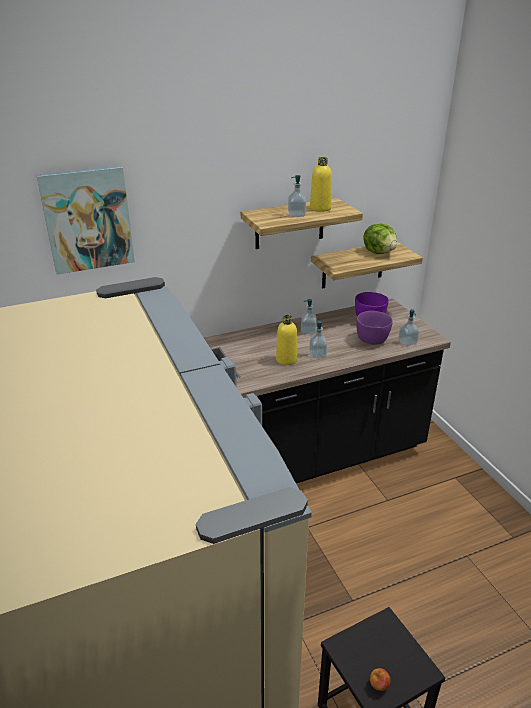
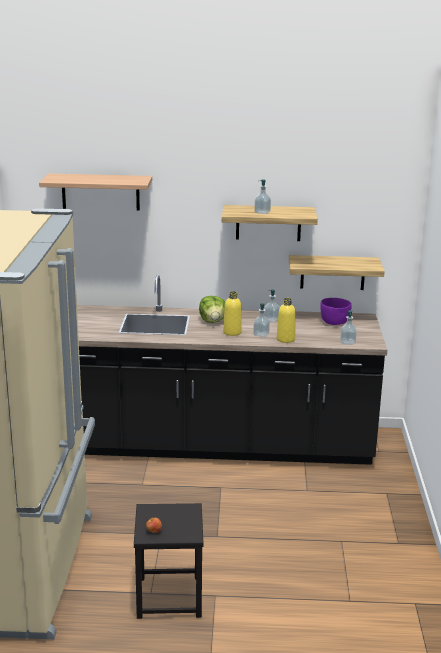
camera: 25 degrees right, 10 degrees down
(88, 219) = (100, 192): picture -> shelf
(320, 208) = (288, 211): yellow bottle -> yellow bottle (285, 339)
(372, 340) = (319, 335): purple bowl -> none
(379, 252) = (350, 262): lettuce -> lettuce (213, 321)

